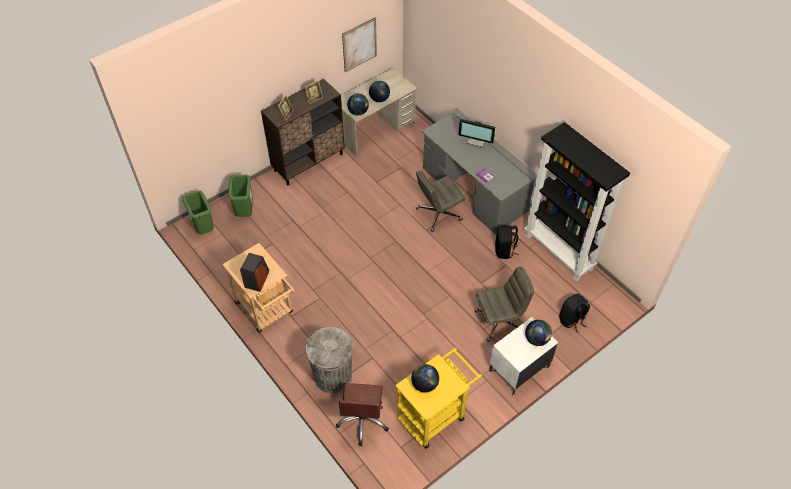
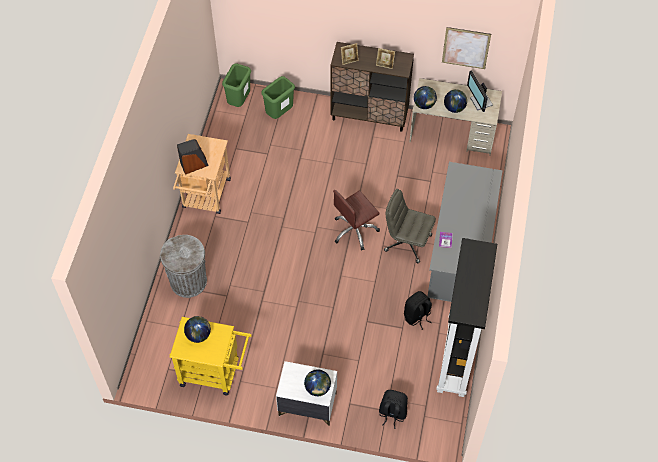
camera: 50 degrees right, 5 degrees up
(363, 420) = (168, 328): brown office chair -> brown office chair (355, 231)
(477, 141) = (479, 208): monitor -> monitor (480, 102)
(499, 321) = (341, 360): grey office chair -> none

